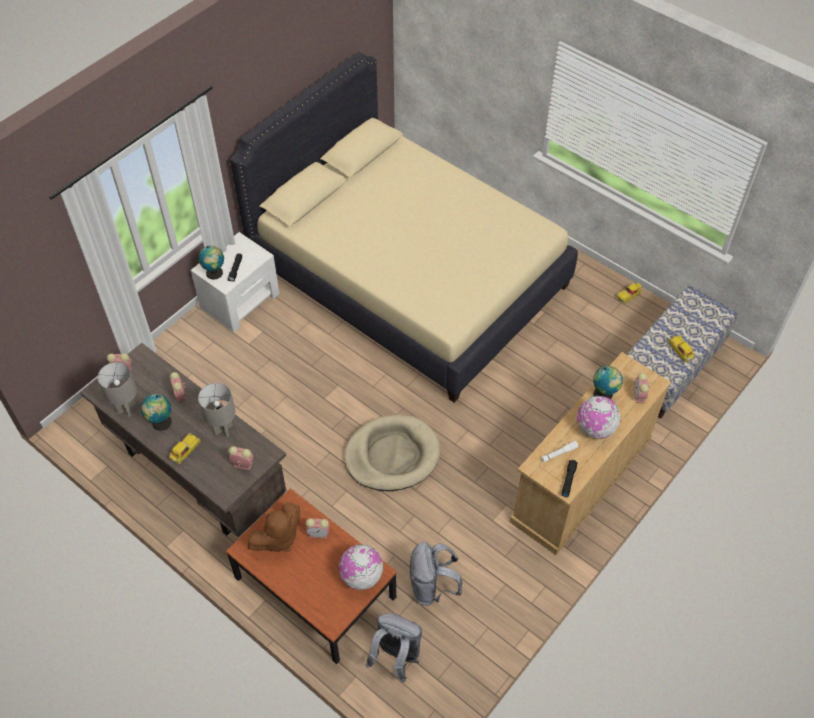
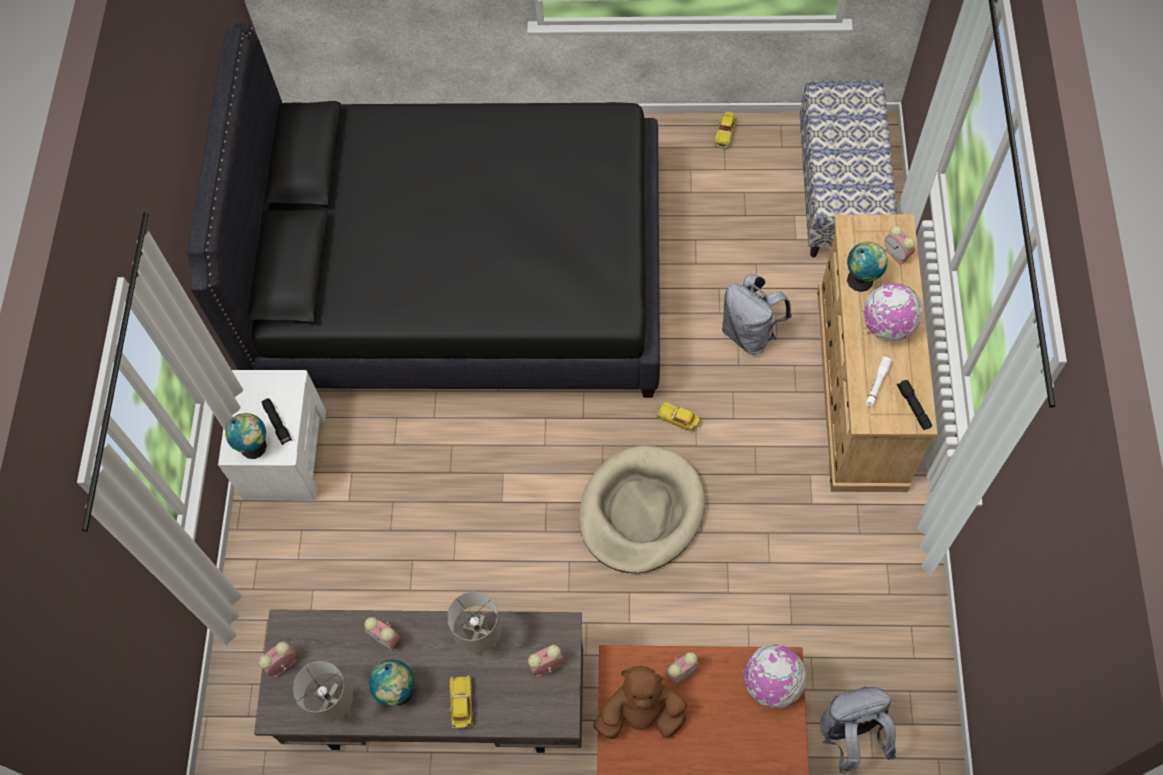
camera: 35 degrees left, 10 degrees up
(277, 538) = (641, 715): brown plush toy -> brown plush toy turned 105 degrees counterclockwise
(409, 277) = (463, 278): beige bed -> black bed
(432, 587) = (818, 628): grey backpack -> grey backpack (750, 333)
(681, 351) = (866, 167): toy car -> toy car (678, 419)

